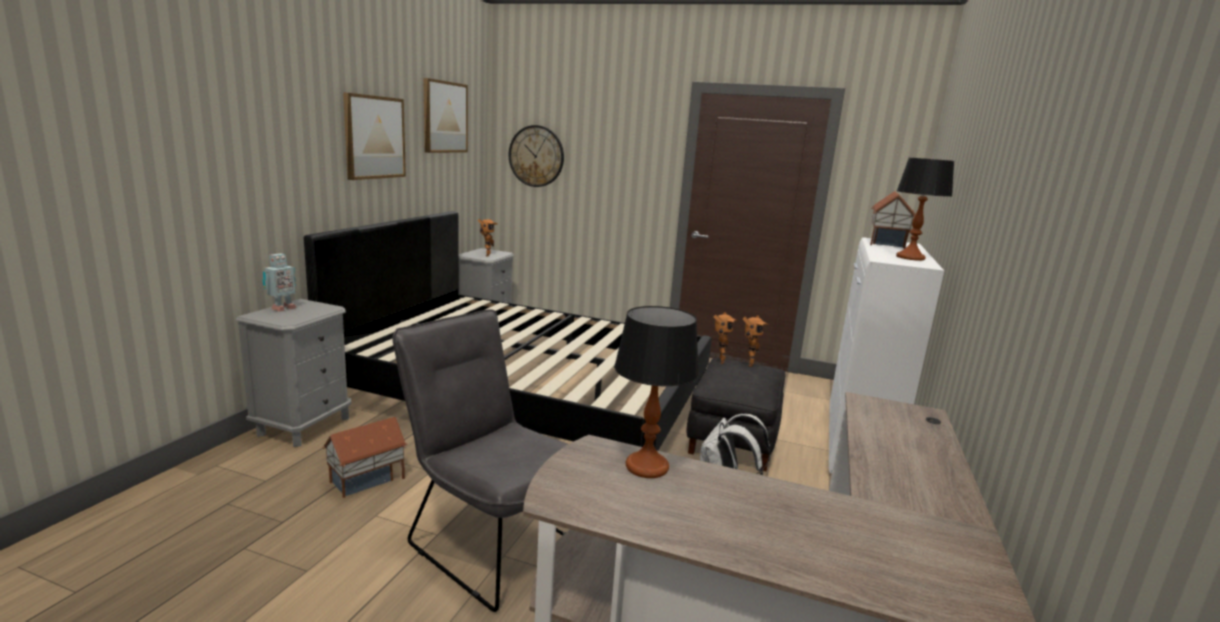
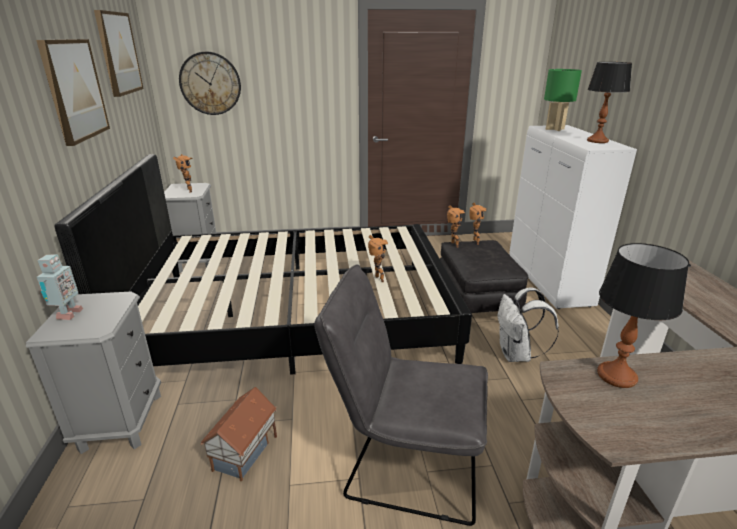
camera: 25 degrees left, 10 degrees up
(598, 369) = (377, 279): none -> toy robot
(885, 243) = (554, 129): toy house -> green table lamp

